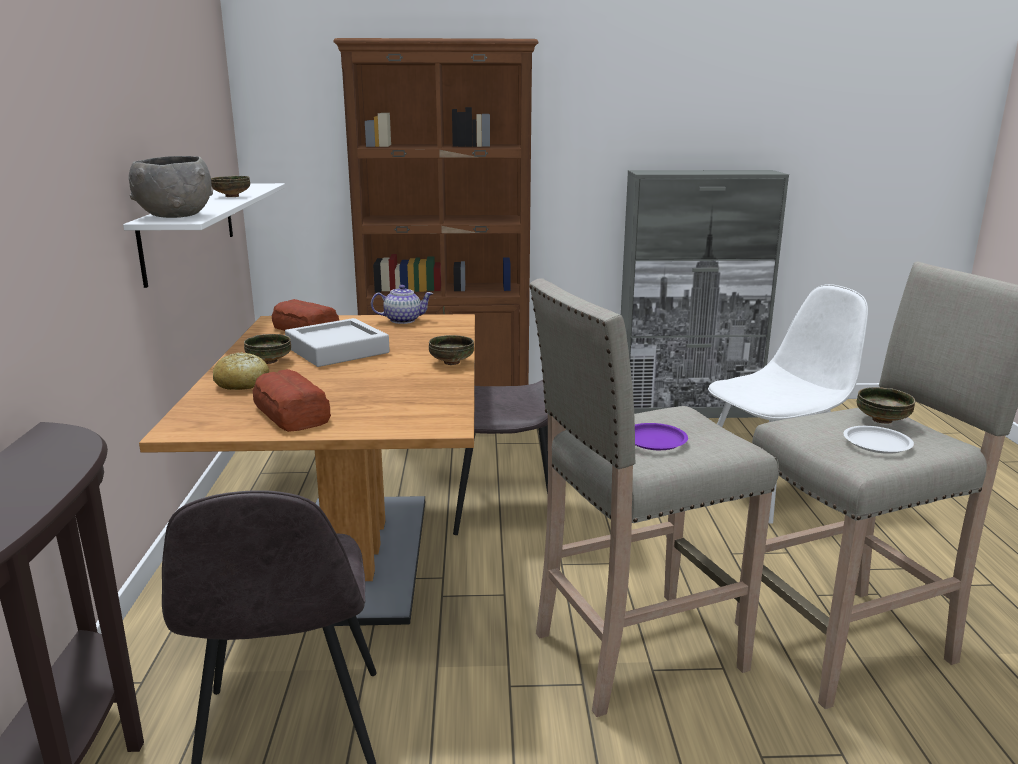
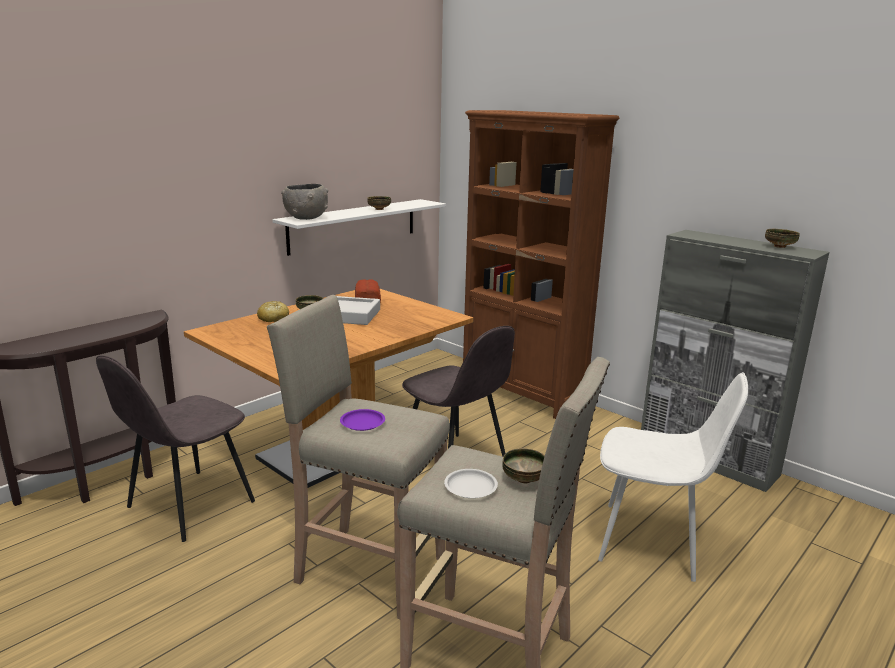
camera: 45 degrees right, 0 degrees up
(291, 414) = (251, 340): bread -> none
(403, 320) = (425, 309): teapot -> none
(451, 362) = (378, 340): bowl -> bowl (779, 246)

